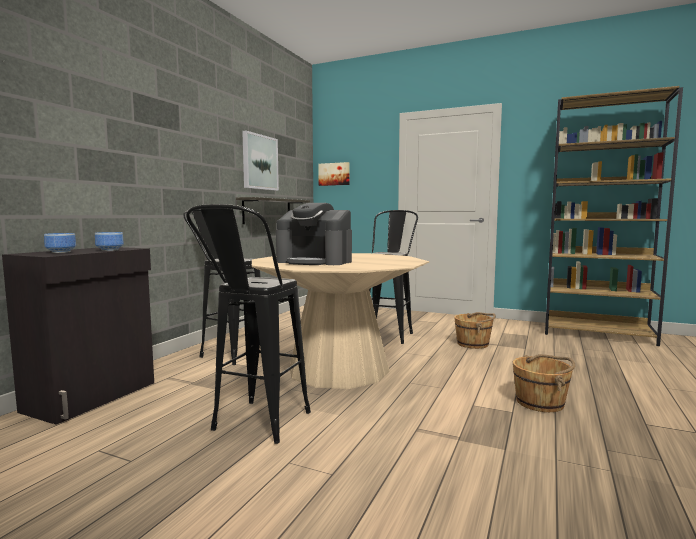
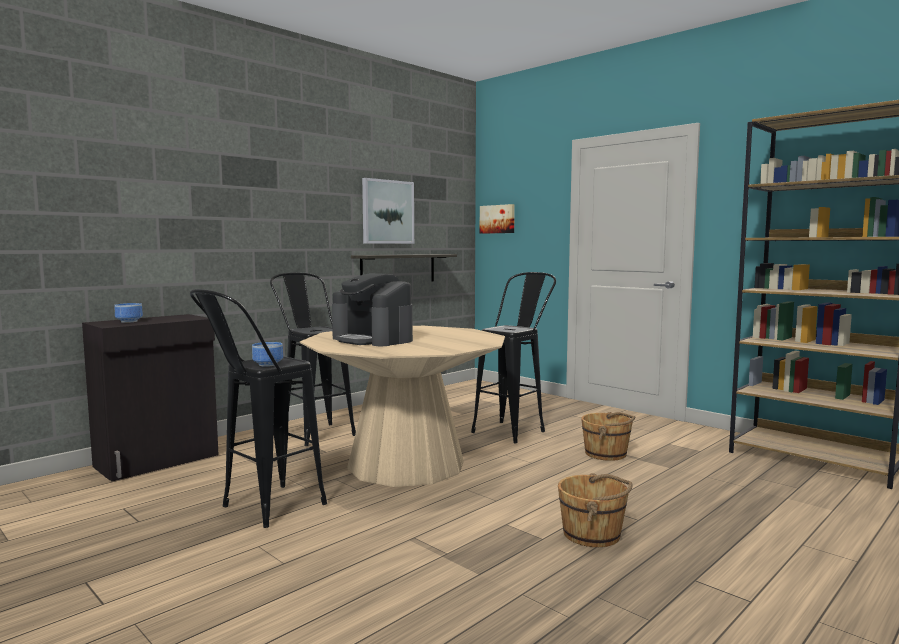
camera: 20 degrees right, 0 degrees up
(110, 250) = (174, 320): bowl -> bowl (268, 364)

